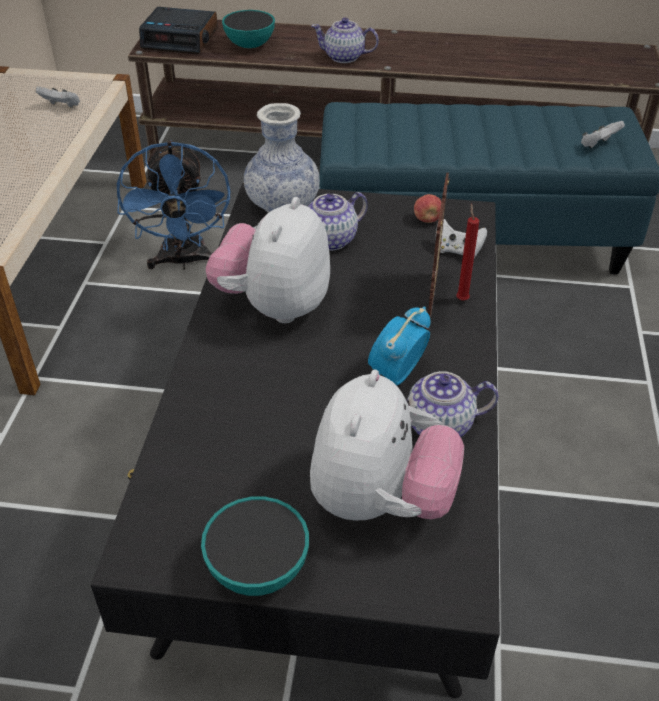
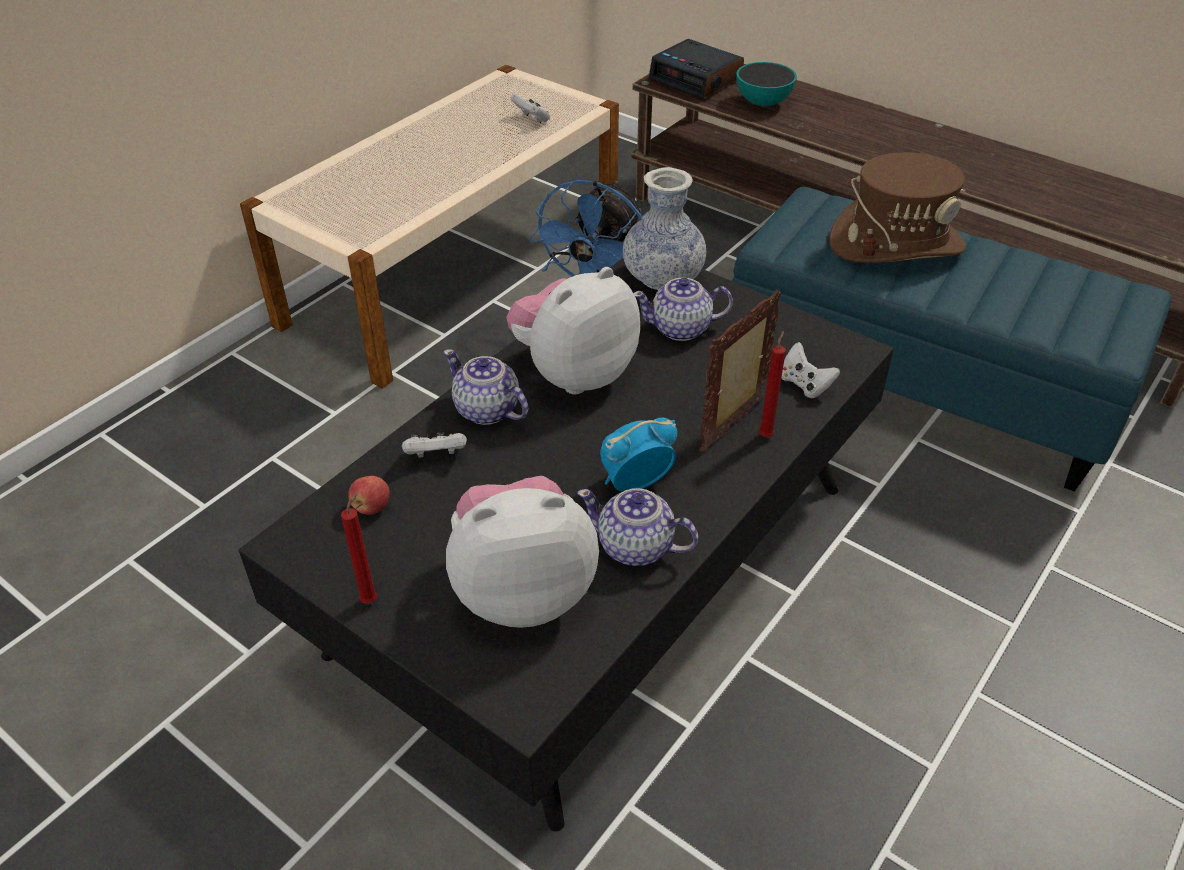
camera: 30 degrees right, 0 degrees up
(258, 569) = (371, 599): bowl -> red candle
(344, 57) = (856, 141): teapot -> teapot (487, 410)
(380, 500) = (522, 590): plush toy -> plush toy turned 150 degrees counterclockwise
(427, 219) = (800, 341): apple -> apple (371, 507)
(434, 126) = (896, 244): none -> brown hat
(598, 145) = (1081, 323): white game controller -> white game controller (436, 456)

